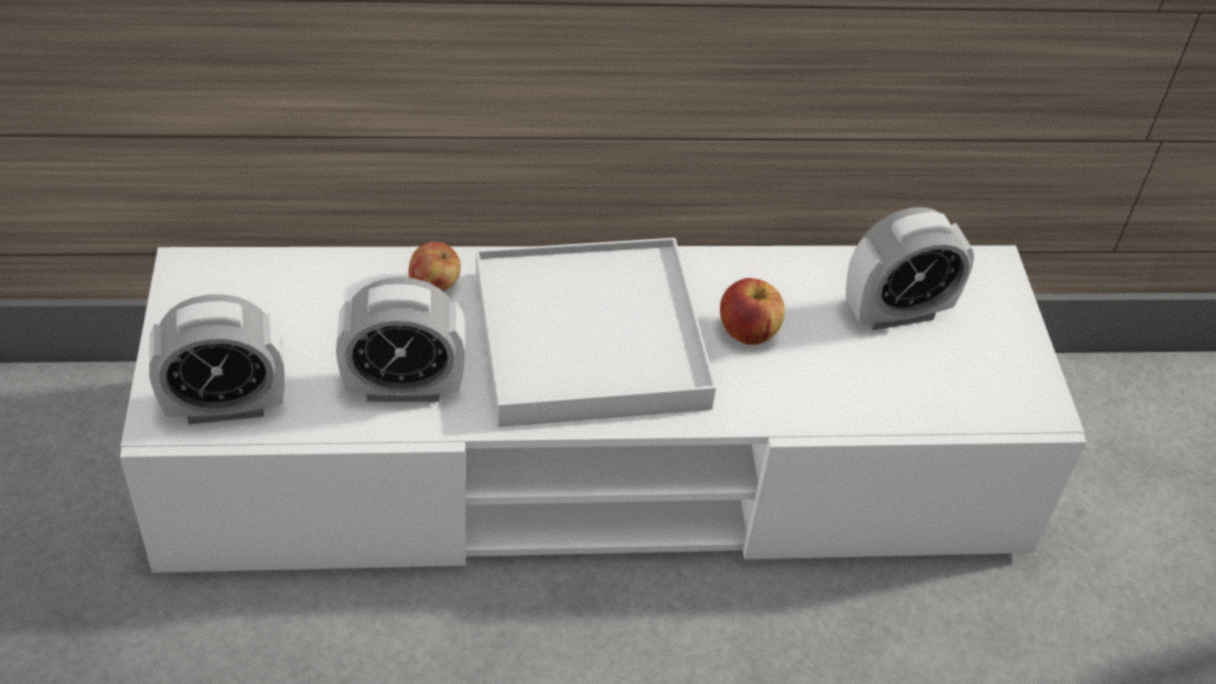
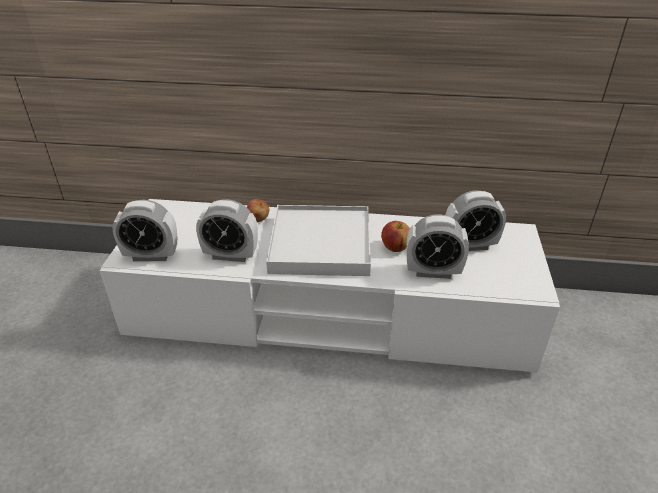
camera: 15 degrees right, 10 degrees down
(835, 386) = (433, 272): none -> alarm clock

